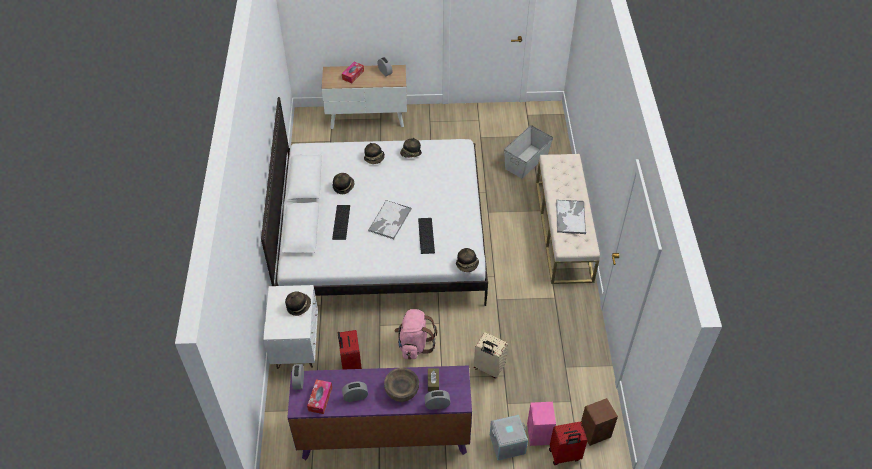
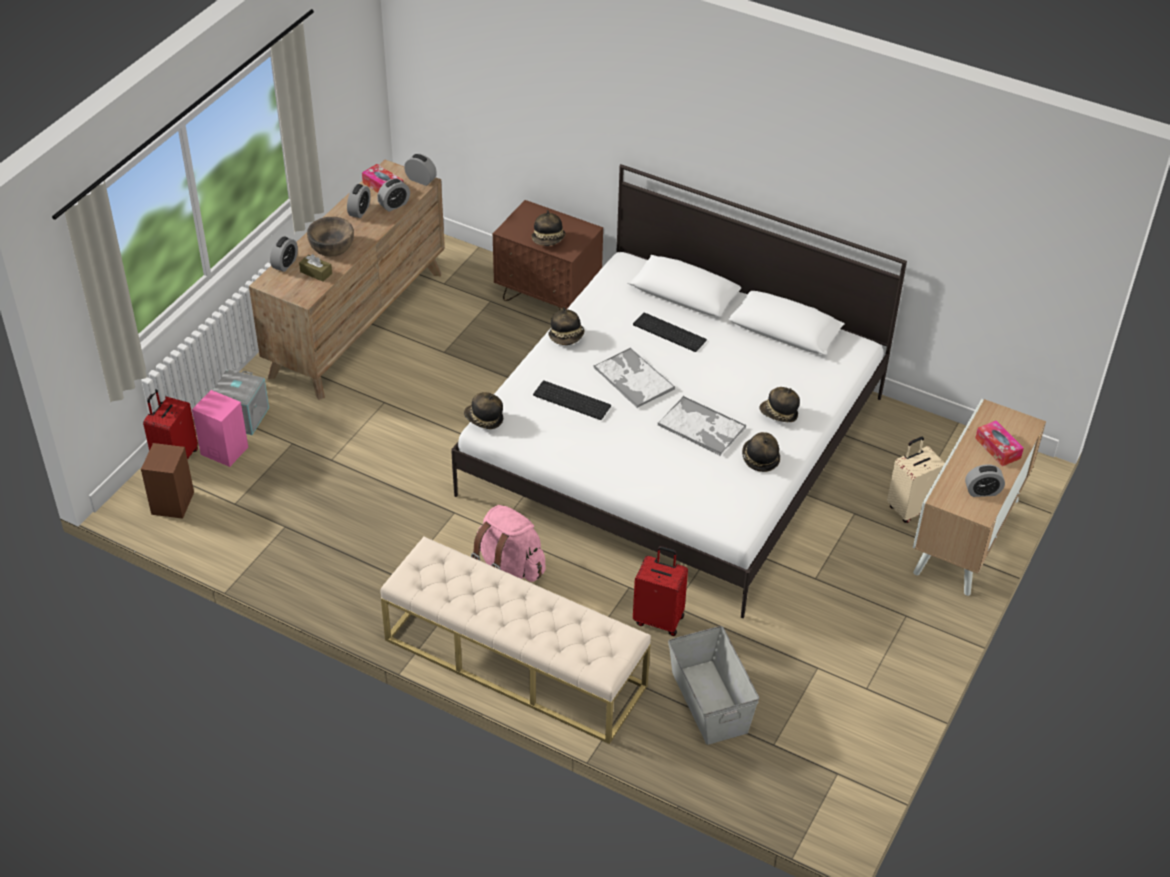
camera: 120 degrees right, 5 degrees down
(296, 346) = (548, 298): white nightstand -> brown nightstand
(336, 380) = (394, 205): none -> alarm clock
(343, 186) = (741, 360): hat -> hat (567, 337)
(350, 365) = (478, 332): red suitcase -> red suitcase (659, 619)
(383, 435) = (357, 323): purple dresser -> brown dresser
(414, 344) = (456, 399): pink backpack -> pink backpack (509, 567)
(488, 368) = (356, 450): beige suitcase -> beige suitcase (910, 508)
(570, 217) = (480, 591): tray -> tray (702, 427)

